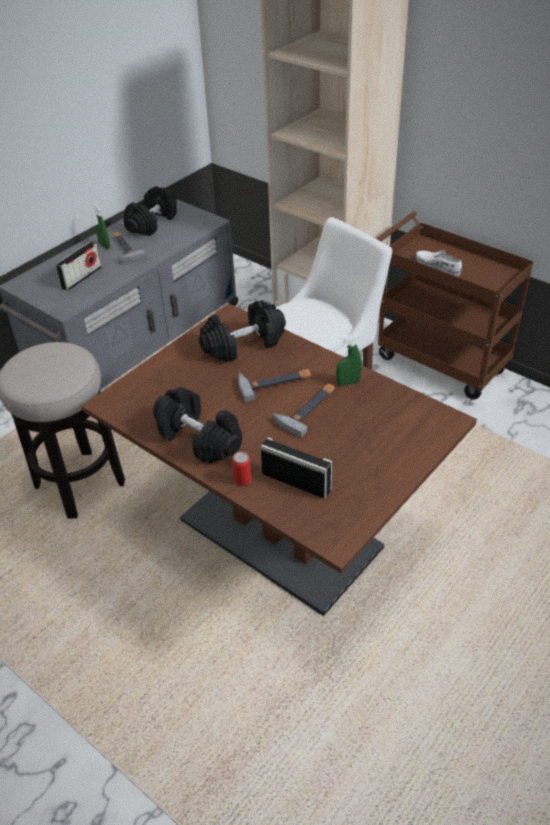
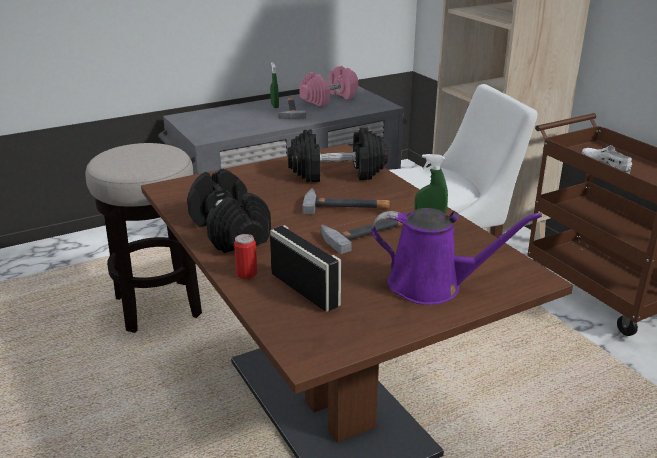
camera: 20 degrees right, 15 degrees down
(81, 278) = (237, 121): radio -> none
(152, 223) = (329, 99): black dumbbell -> pink dumbbell
(384, 449) = (432, 286): none -> purple watering can

